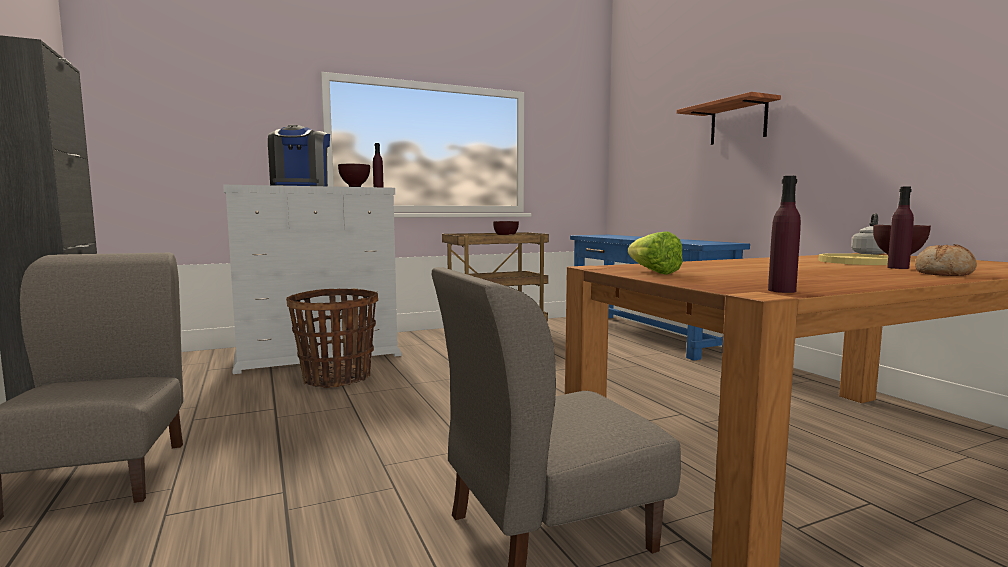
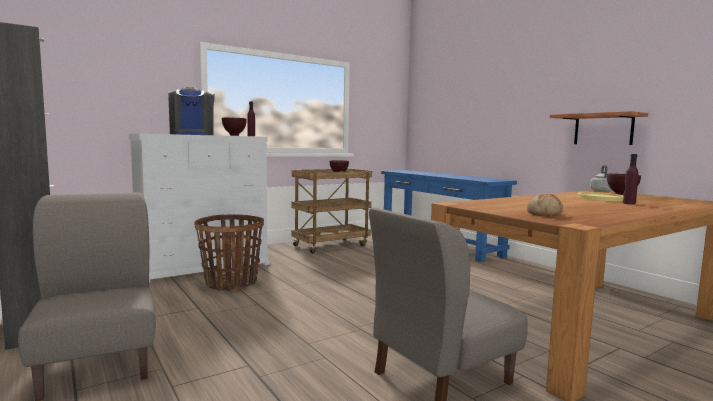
camera: 10 degrees left, 0 degrees up
(650, 272) = (491, 207): lettuce -> none
(738, 122) = (508, 96): shelf -> shelf (603, 129)
(781, 290) = (586, 222): purple bottle -> none
(945, 274) = (659, 208): bread -> bread (545, 214)

